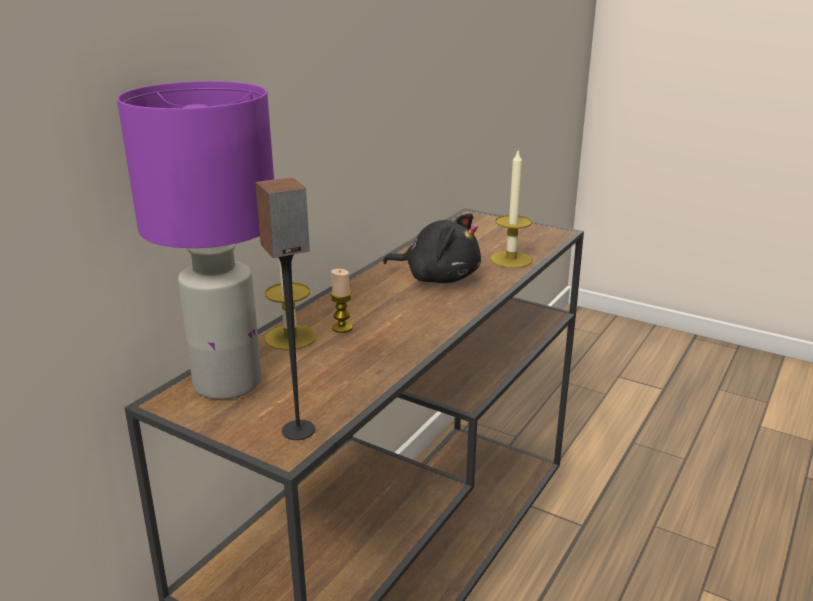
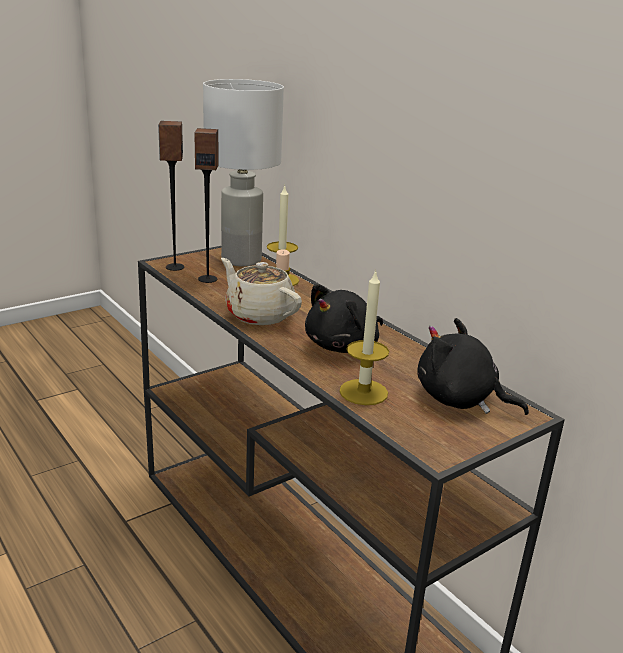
camera: 110 degrees right, 0 degrees up
(228, 381) = (242, 260): purple table lamp -> white table lamp
(326, 388) = (207, 279): none -> speaker
(410, 327) = (259, 314): none -> beige teapot
(478, 232) = (460, 400): none -> black plush toy

